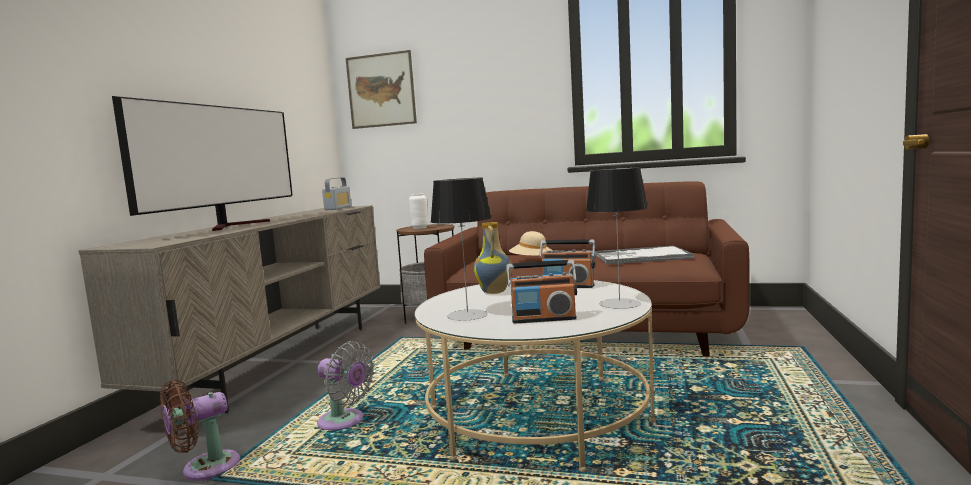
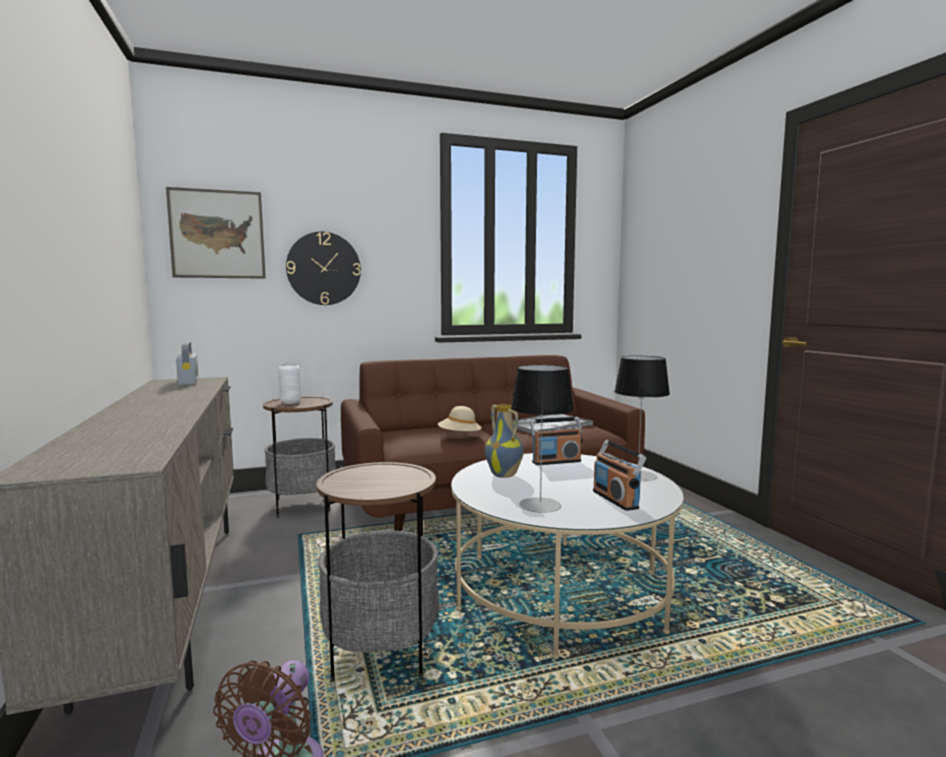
camera: 35 degrees left, 0 degrees up
(233, 226) = (131, 418): television -> none
(344, 422) = (381, 653): grey fan -> side table
(462, 109) = (323, 268): none -> wall clock
(543, 319) = (615, 499): radio -> radio turned 105 degrees clockwise

